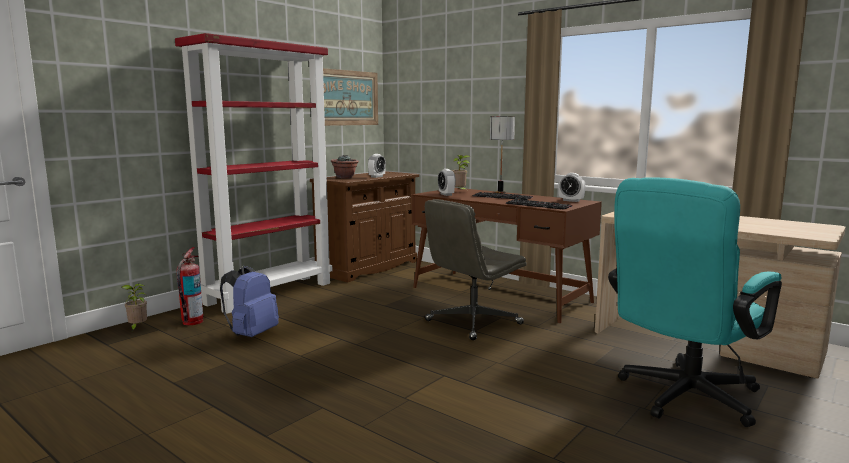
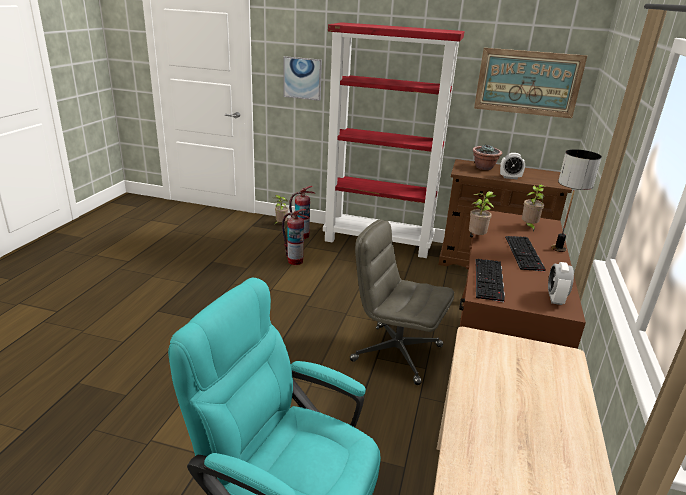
camera: 65 degrees right, 15 degrees up
(127, 111) = (302, 78): none -> picture
(251, 334) = (295, 261): blue backpack -> fire extinguisher
(446, 194) = (496, 223): alarm clock -> none
(467, 199) = (477, 238): none -> potted plant

